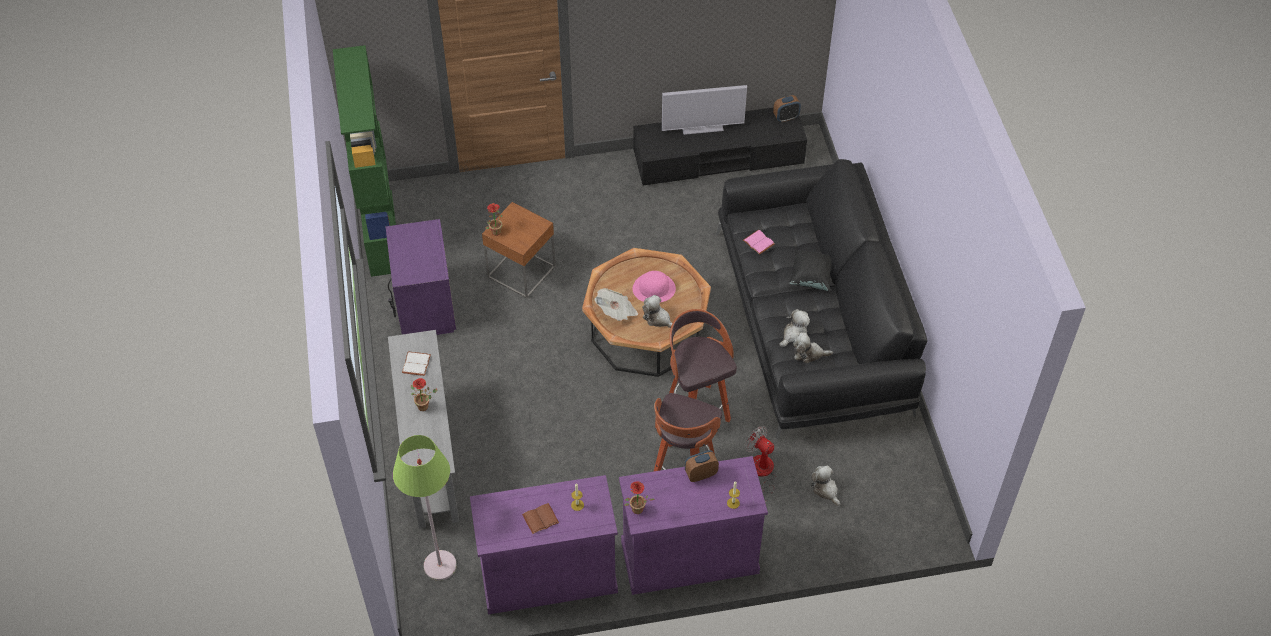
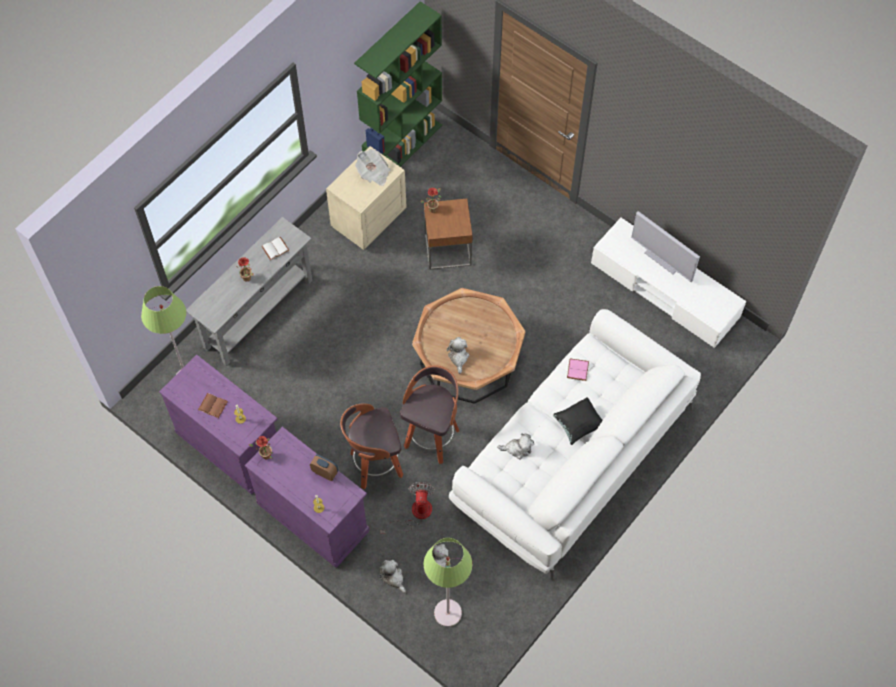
camera: 50 degrees right, 10 degrees up
(424, 307) = (368, 218): purple nightstand -> beige nightstand
(616, 312) = (441, 328): newspaper -> newspaper (373, 173)
(654, 288) = (482, 336): pink hat -> none
(718, 158) = (664, 290): black tv stand -> white tv stand
(786, 117) = (727, 304): alarm clock -> none
(809, 354) = (509, 470): plush toy -> plush toy (393, 578)
(812, 323) = (572, 456): black sofa -> white sofa
(881, 515) = (447, 613): none -> green floor lamp

